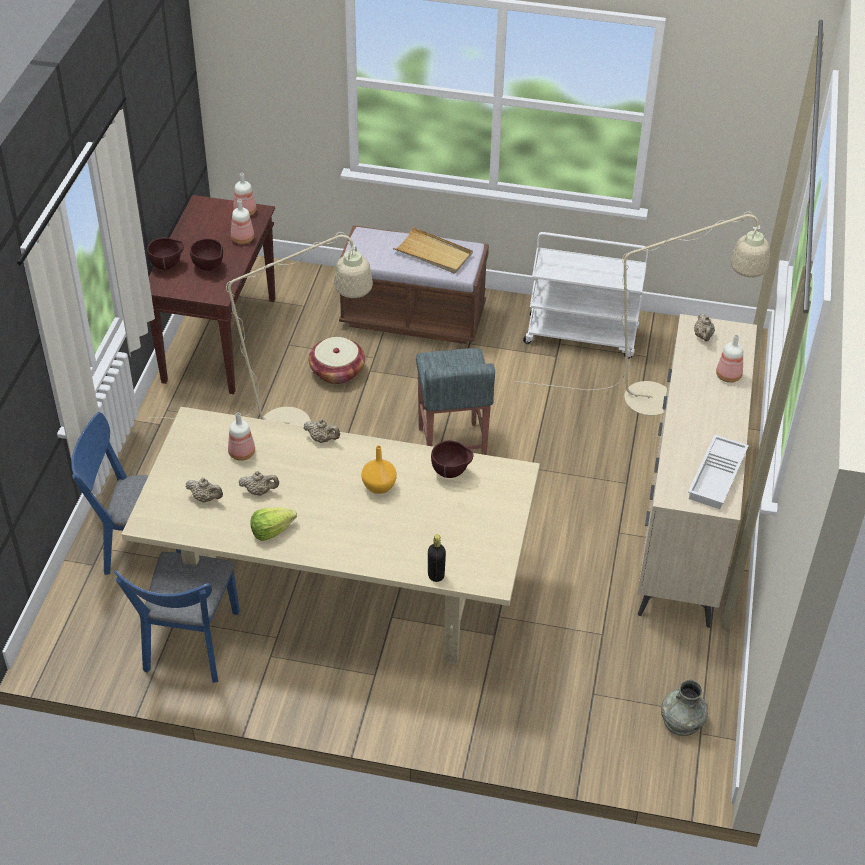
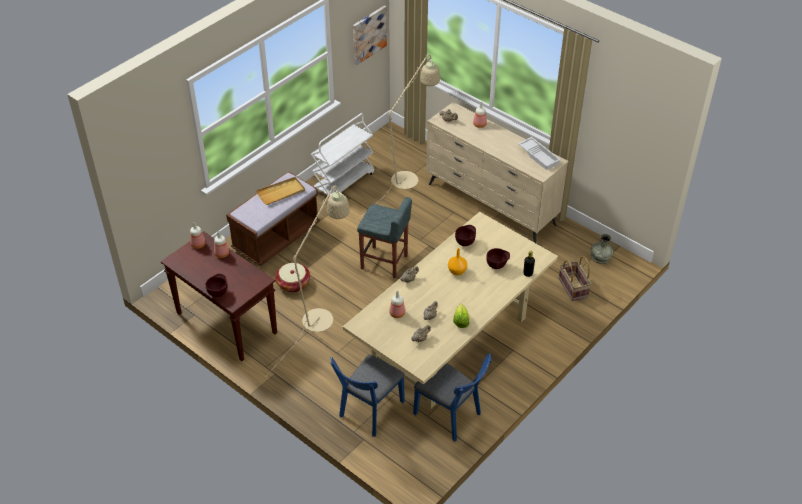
camera: 60 degrees left, 0 degrees up
(209, 268) = (236, 276): brown bowl -> brown bowl (497, 266)
(576, 707) = (573, 287): none -> basket
(750, 144) = (369, 34): none -> picture

